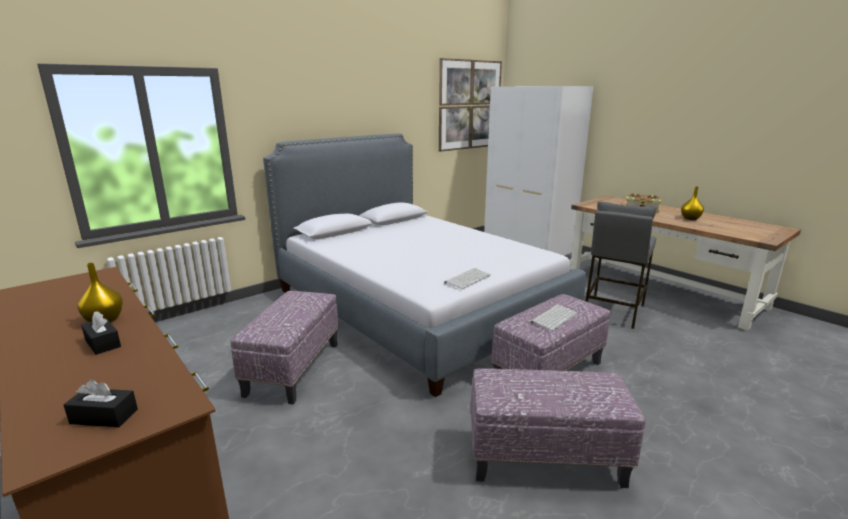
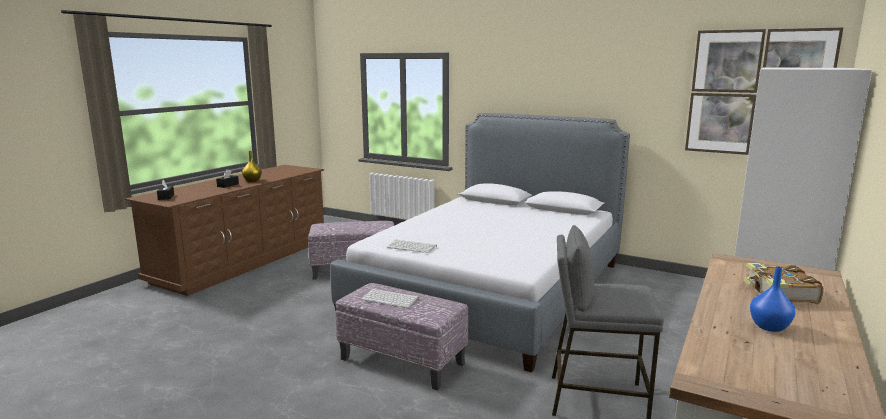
camera: 70 degrees right, 5 degrees down
(545, 457) = (271, 367): ottoman -> none
(690, 218) = (768, 327): yellow vase -> blue vase

